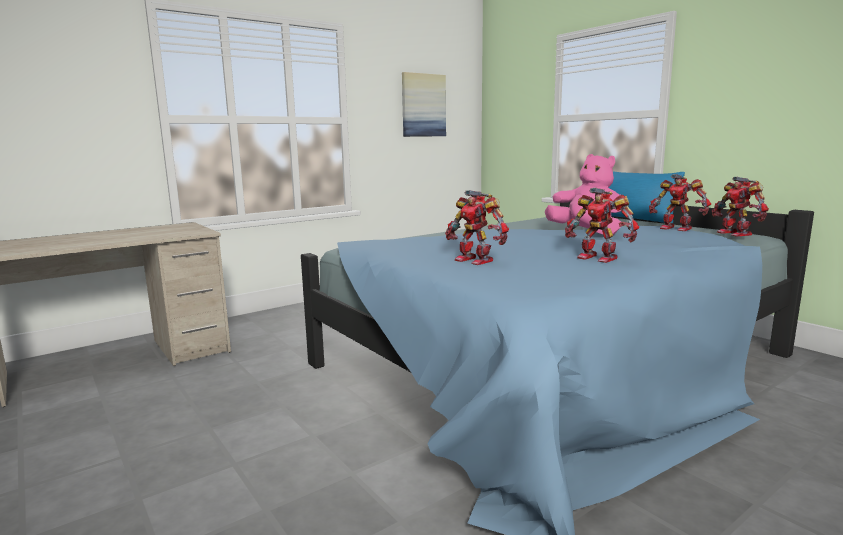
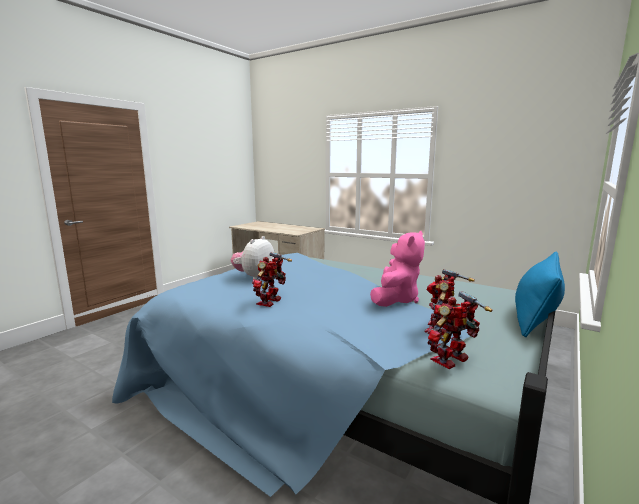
camera: 70 degrees right, 0 degrees up
(423, 105) = (512, 163): picture -> none
(475, 260) = (254, 277): toy robot -> plush toy

